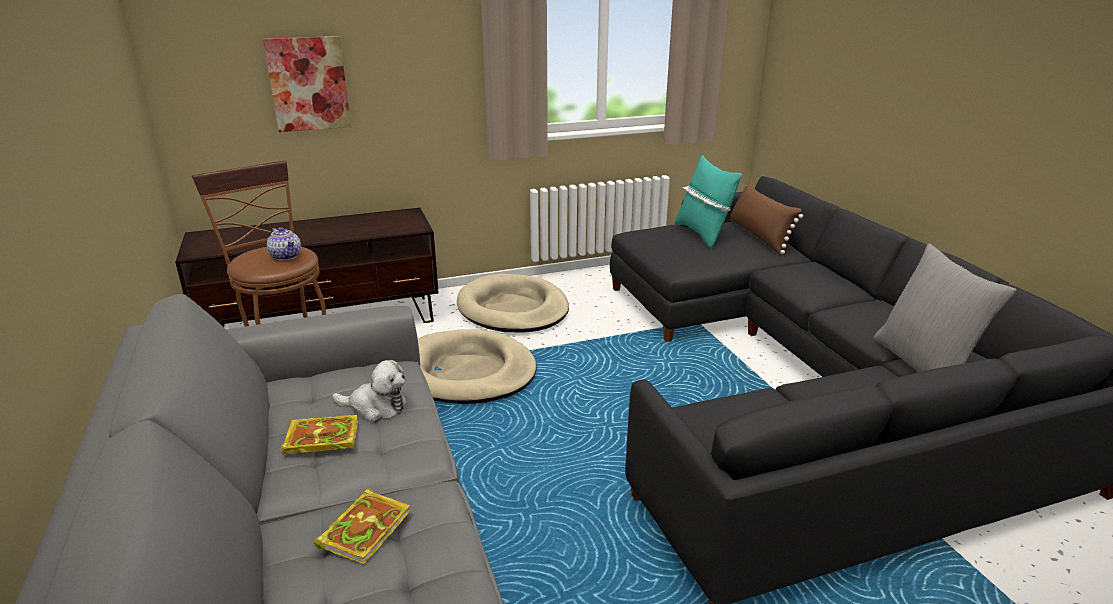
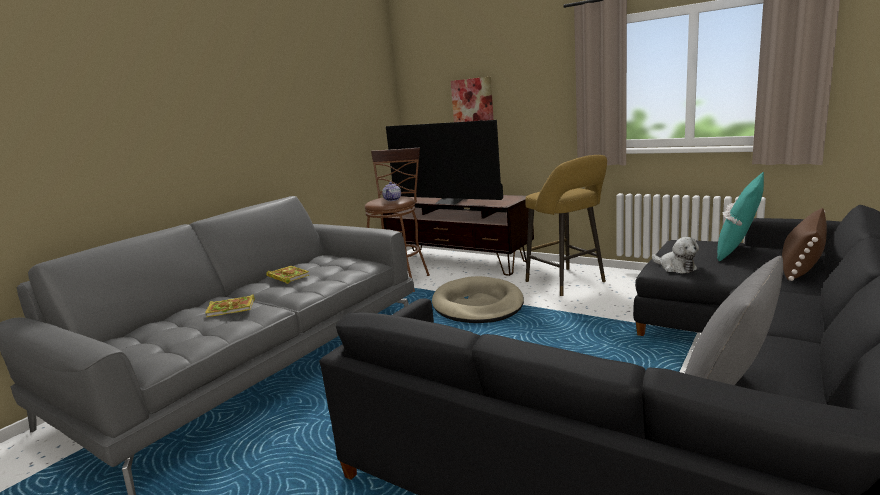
camera: 55 degrees right, 10 degrees down
(321, 239) = (449, 202): none -> television
(376, 407) = (329, 274): plush toy -> plush toy (675, 267)
(513, 309) = (568, 282): beige dog bed -> yellow stool

